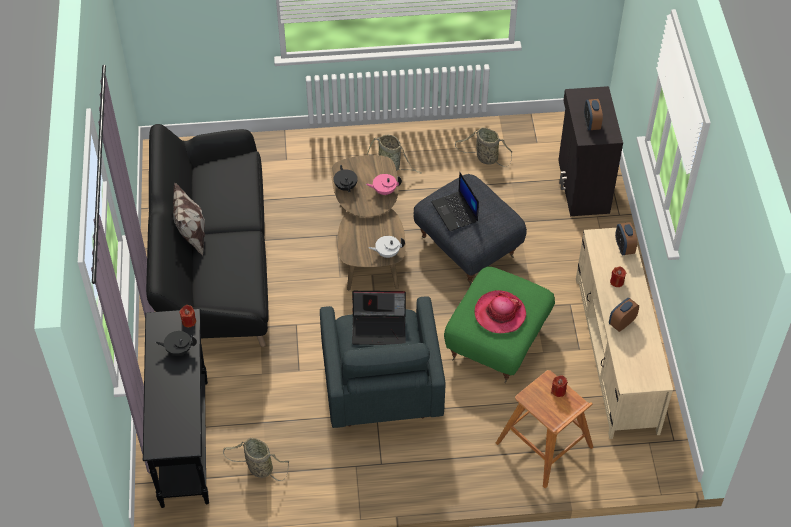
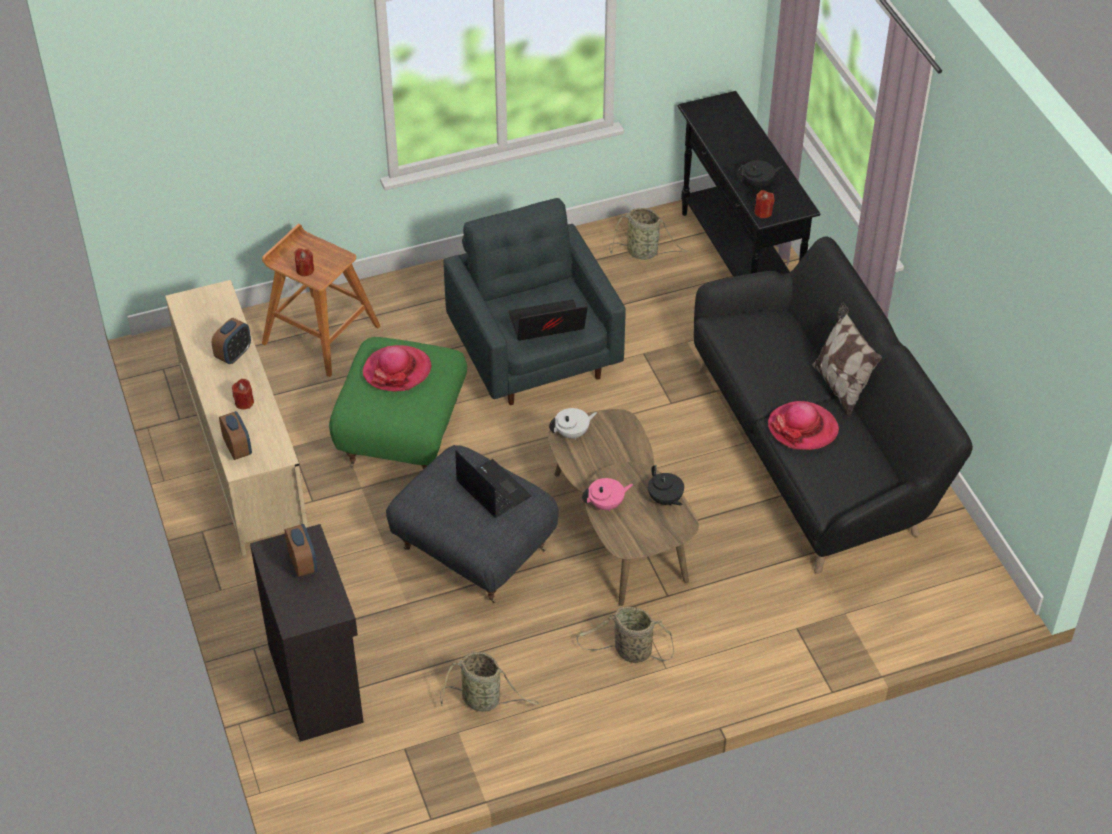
camera: 165 degrees right, 5 degrees down
(235, 210) = (802, 428): none -> hat

